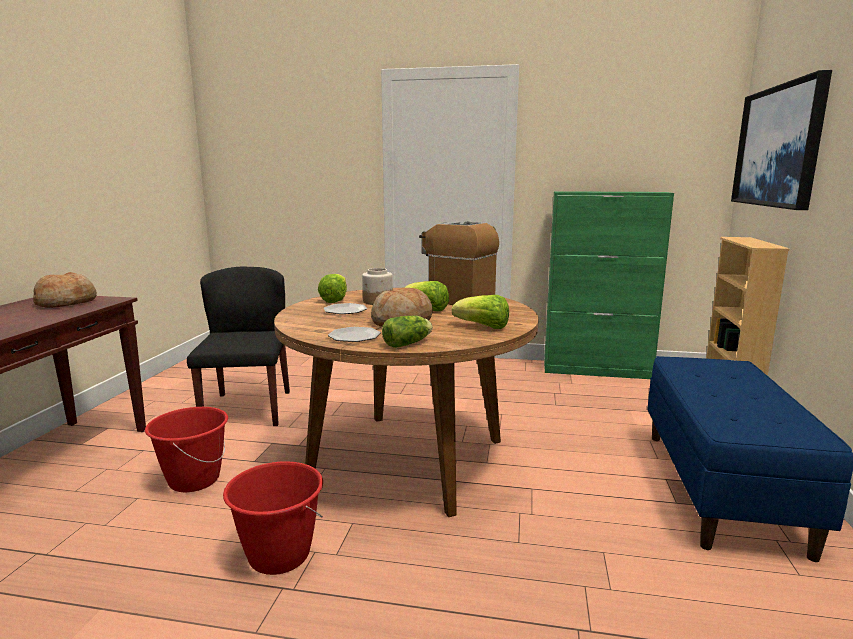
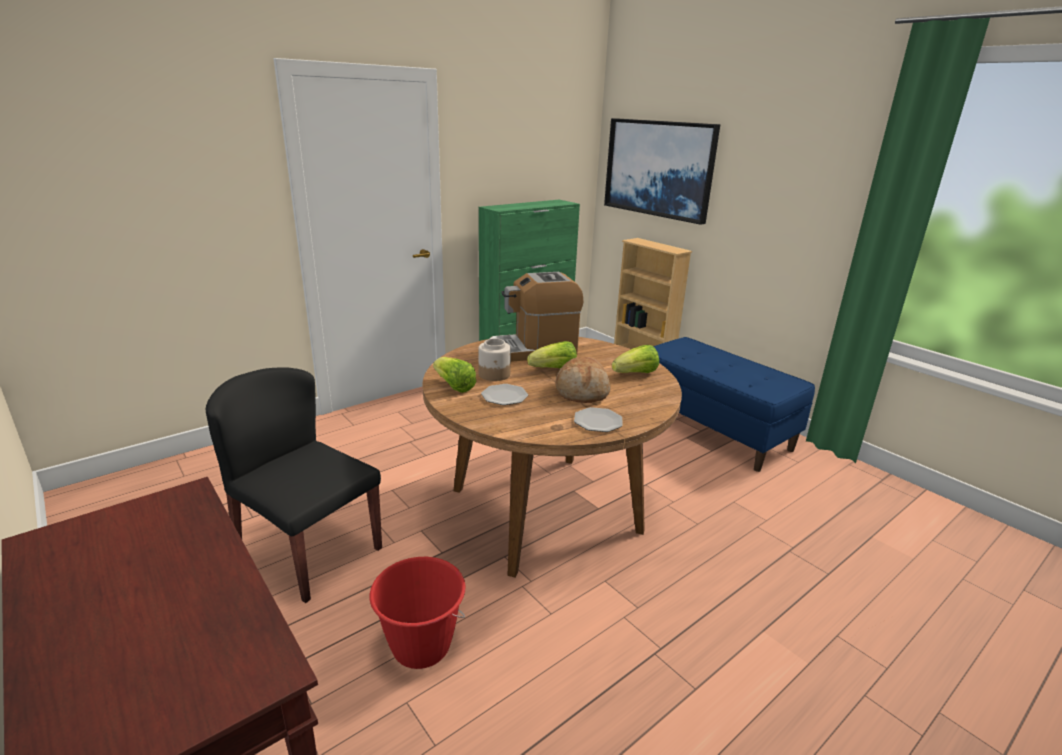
camera: 50 degrees left, 10 degrees up
(66, 302) = (126, 533): bread -> none
(279, 555) = (611, 638): red bucket -> none
(409, 343) = (645, 411): lettuce -> none

